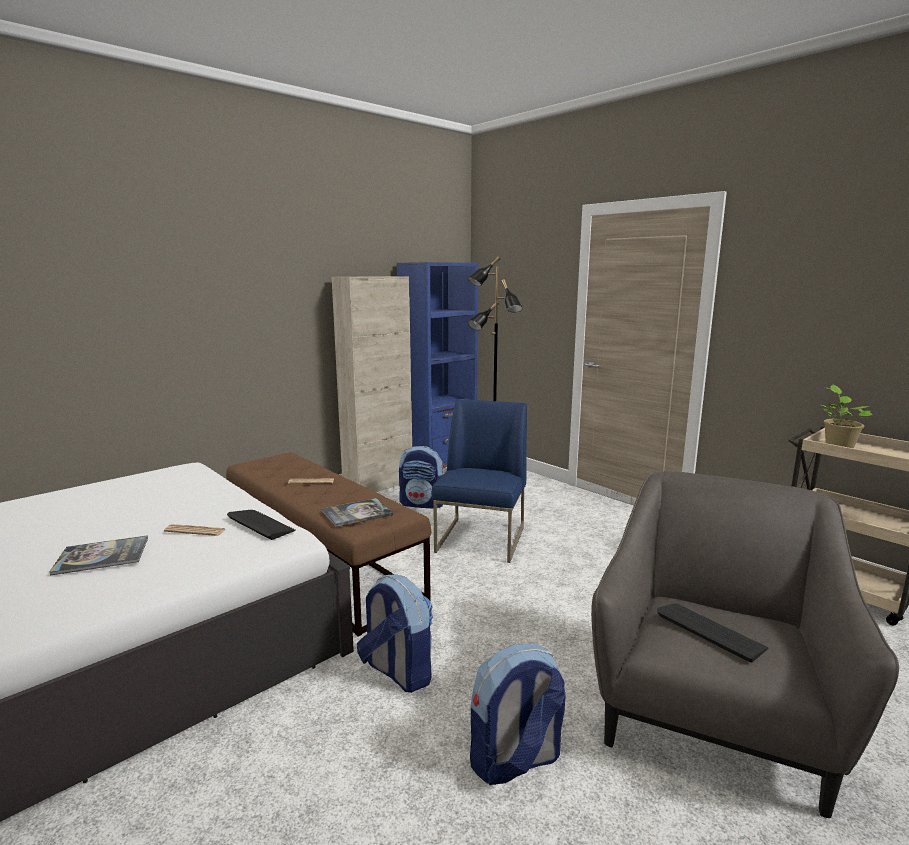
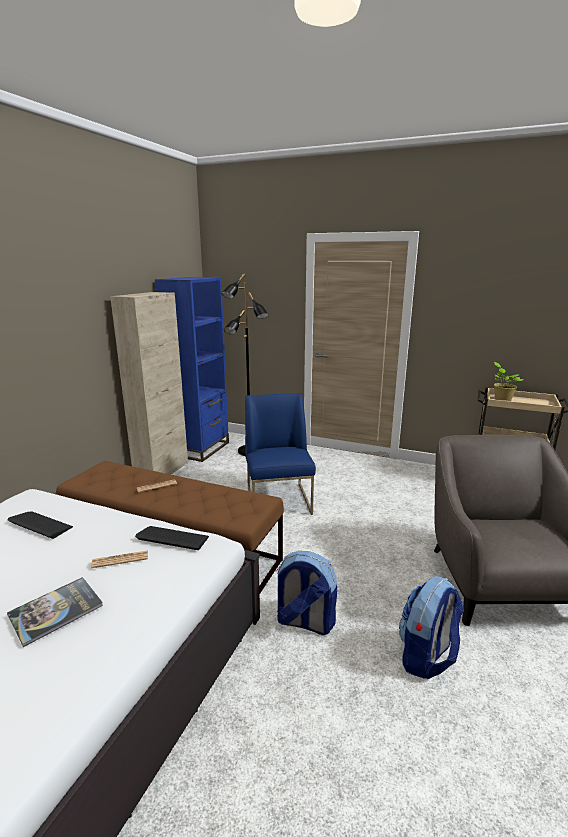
camera: 25 degrees left, 5 degrees up
(357, 513) = (227, 507): book -> none
(422, 504) = (211, 481): backpack -> none
(710, 631) = (515, 537): keyboard -> keyboard (40, 525)

